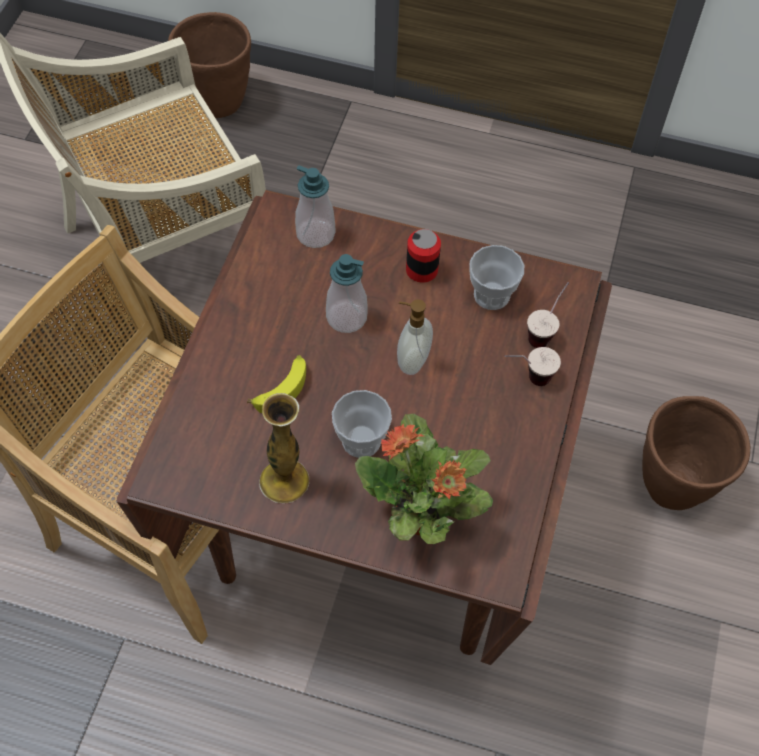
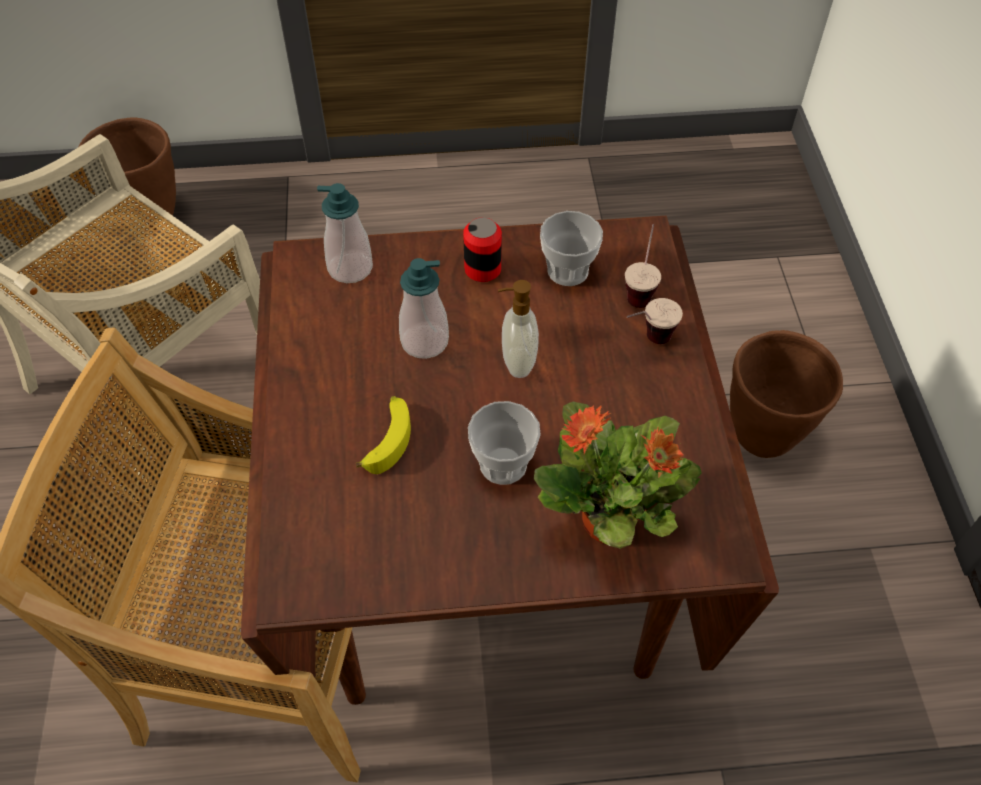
camera: 20 degrees left, 5 degrees down
(284, 481) = (437, 539): vase -> none

